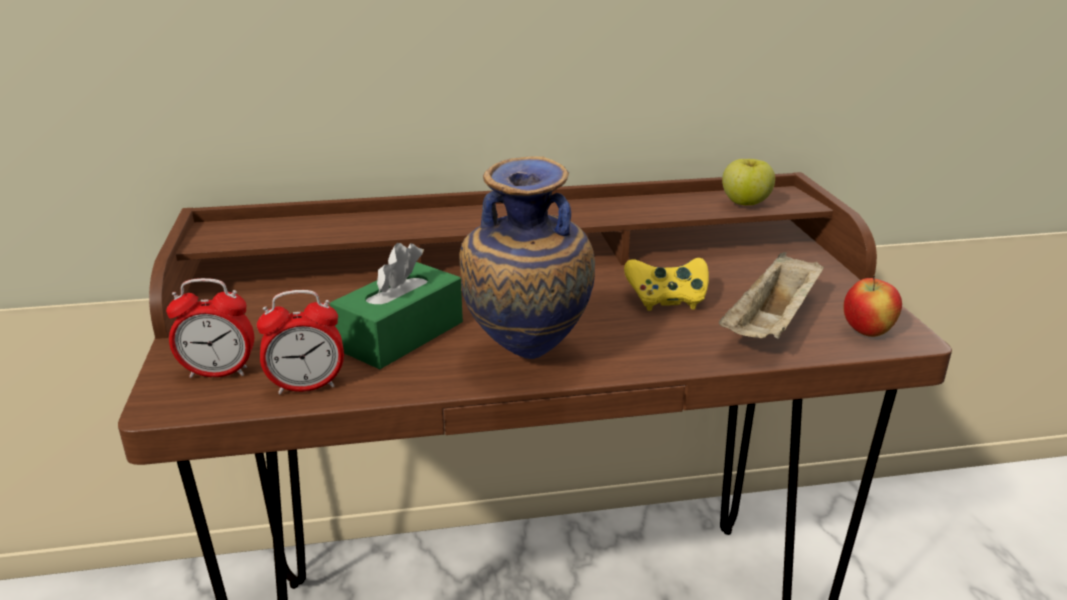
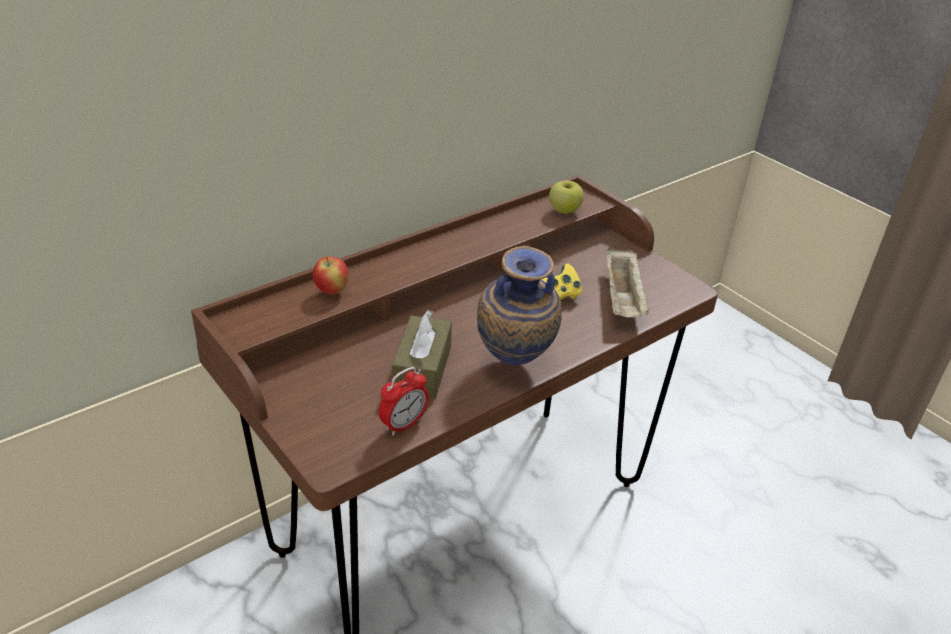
camera: 30 degrees left, 10 degrees up
(219, 372) = (337, 433): alarm clock -> none
(400, 335) = (422, 369): green tissue box -> brown tissue box
(867, 332) = (673, 291): apple -> apple (331, 291)

